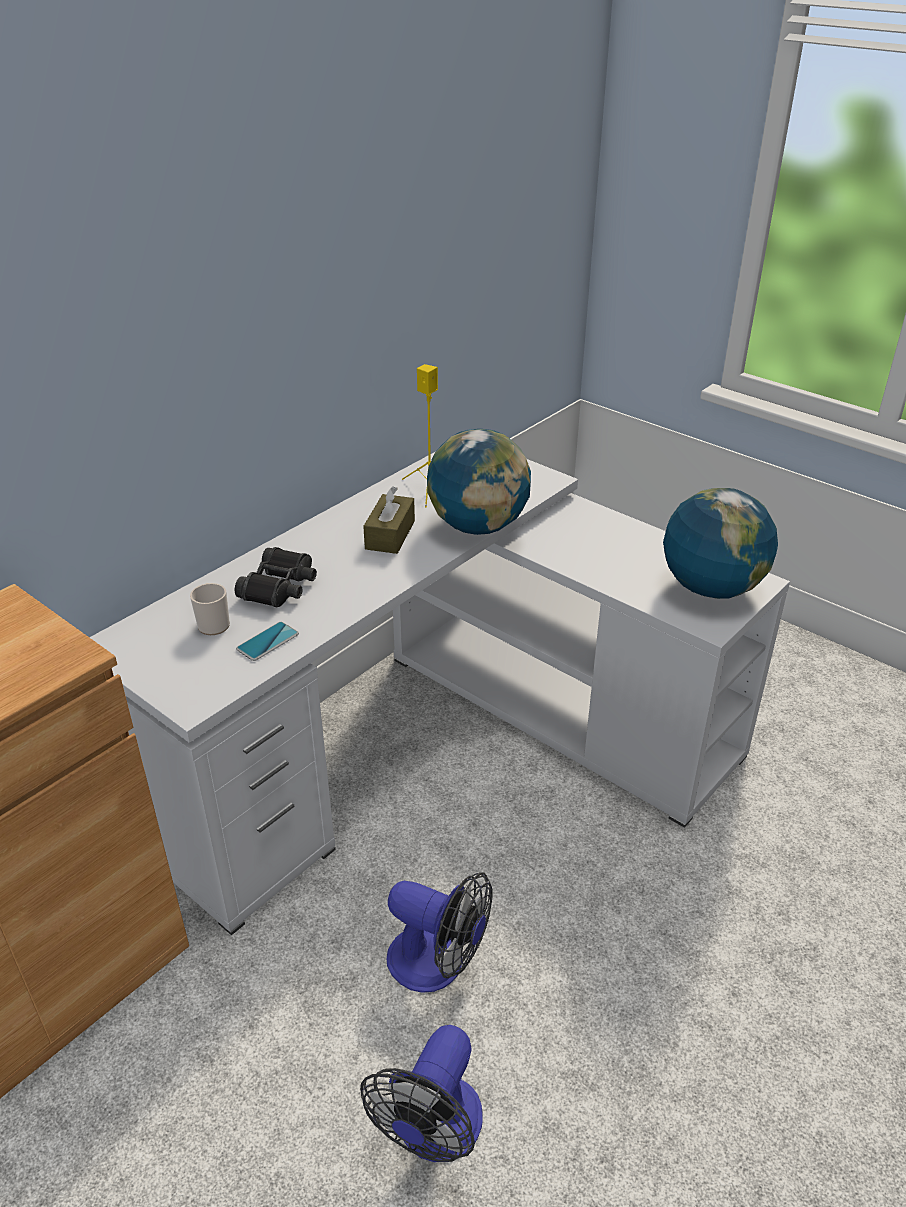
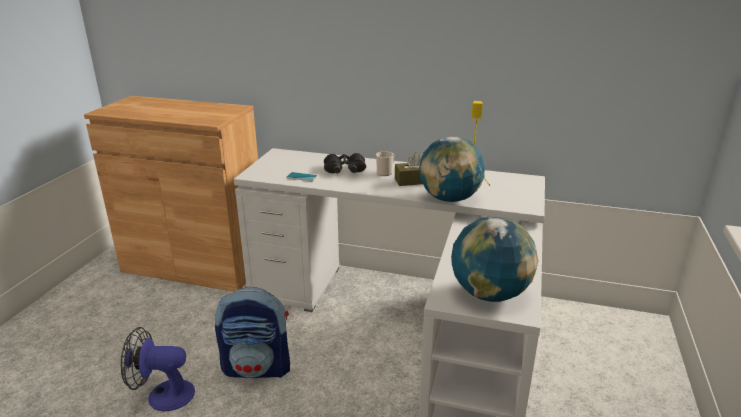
camera: 65 degrees right, 10 degrees down
(213, 623) = (306, 165): mug -> mug (386, 172)
(438, 964) = (258, 367): fan -> backpack

